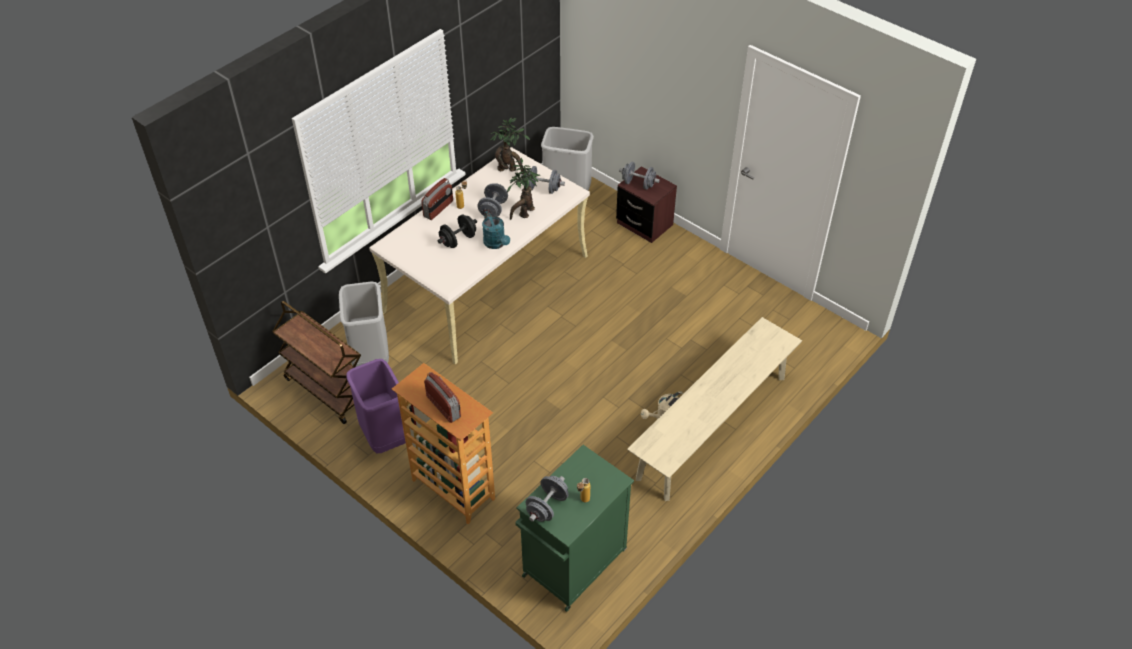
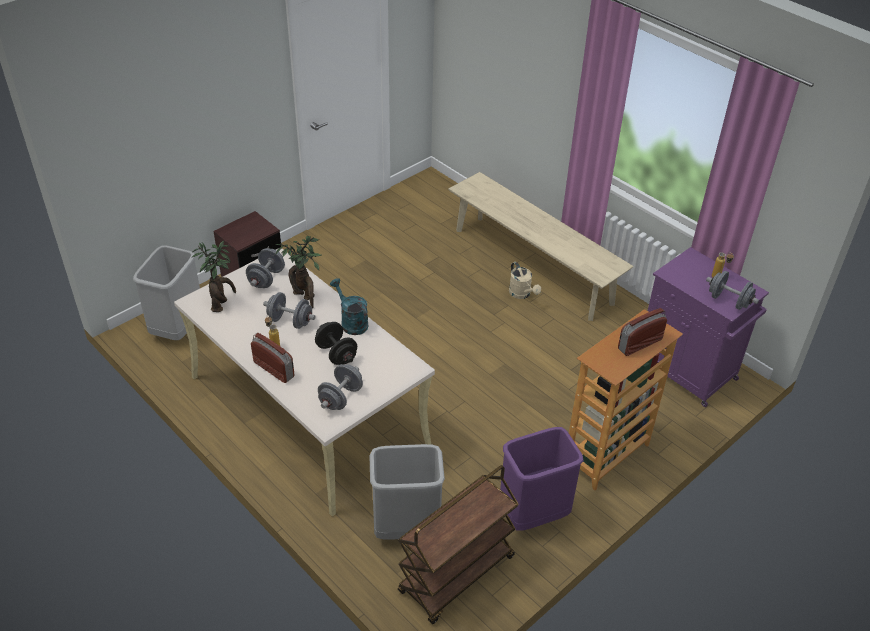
camera: 85 degrees left, 5 degrees down
(496, 244) = (351, 322): turquoise watering can -> turquoise watering can turned 105 degrees counterclockwise
(573, 564) = (687, 371): green cabinet -> purple cabinet
(638, 184) = (242, 236): grey dumbbell -> grey dumbbell (341, 398)

